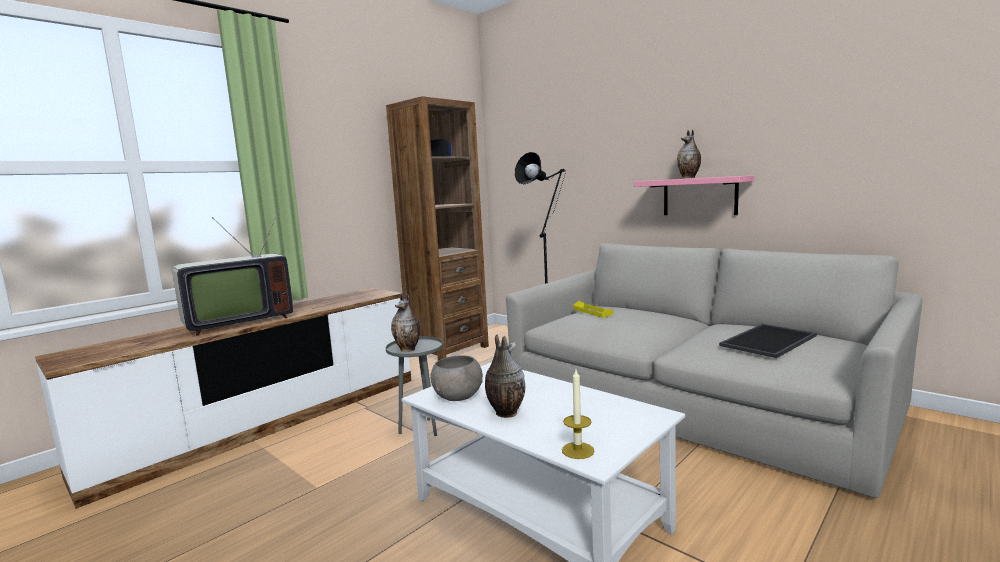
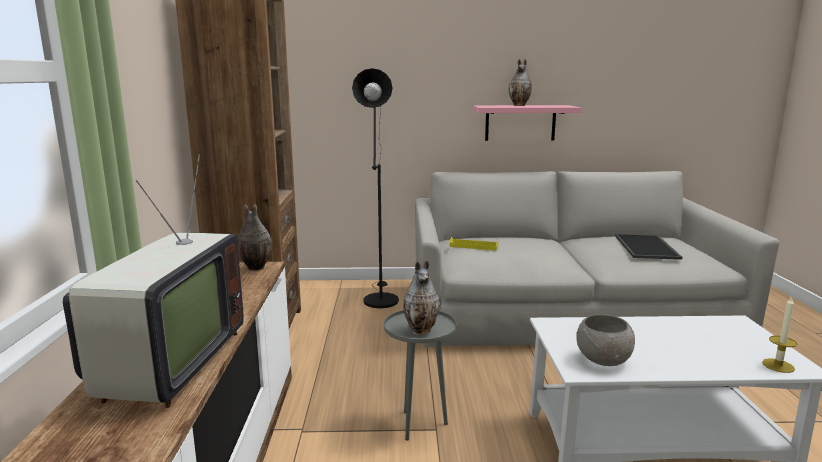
camera: 45 degrees left, 5 degrees up
(505, 413) = (671, 359): vase -> vase (254, 268)

